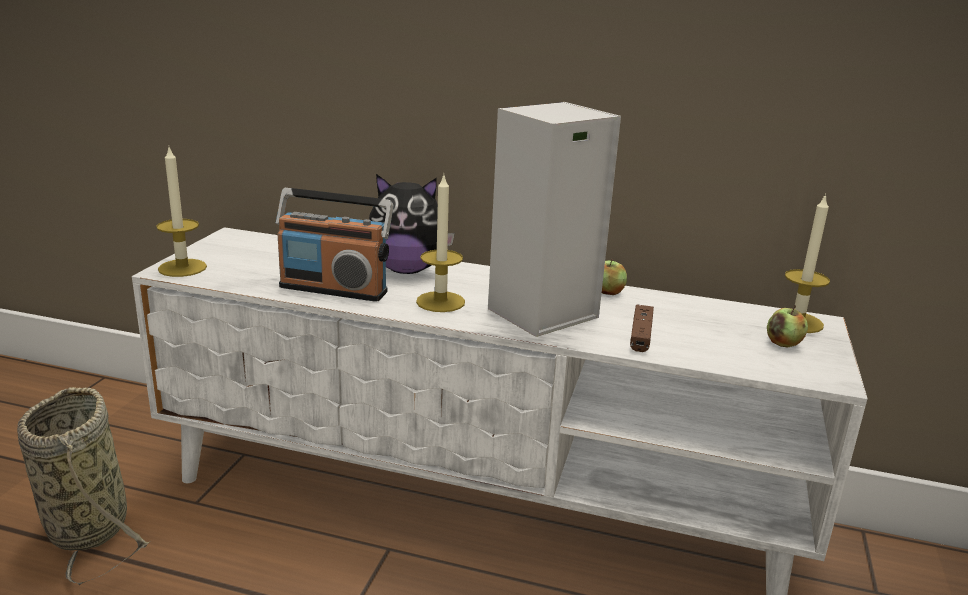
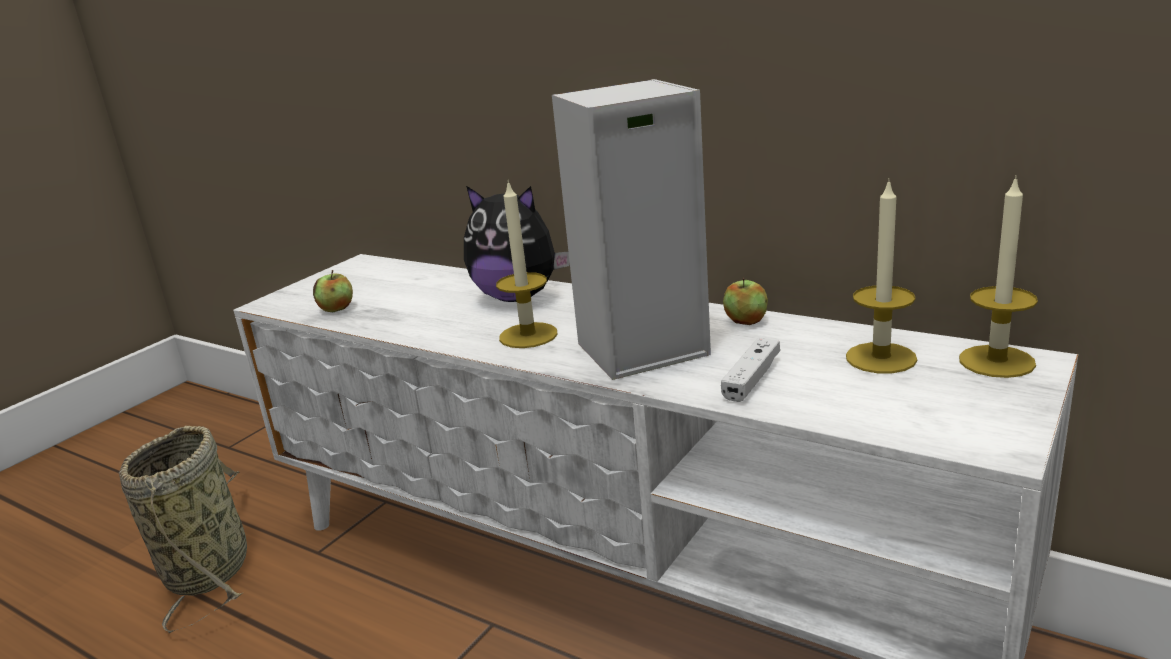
camera: 20 degrees right, 0 degrees up
(182, 268) = (286, 300): candle -> candle (881, 358)
(334, 289) = (421, 321): radio -> none
(640, 335) = (751, 379): brown game controller -> white game controller
(783, 343) = (955, 392): apple -> apple (336, 309)

